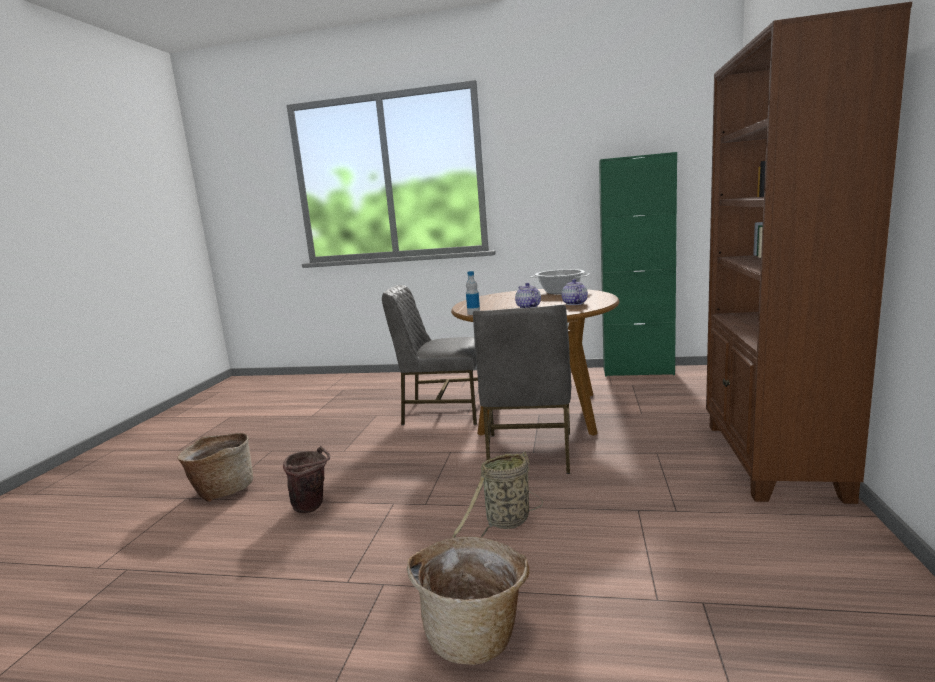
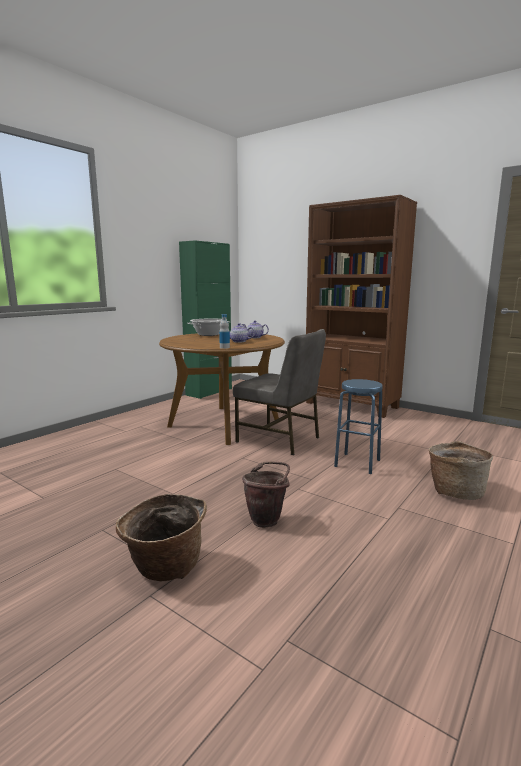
camera: 65 degrees left, 0 degrees up
(442, 412) = (163, 446): grey chair -> none
(505, 523) = (357, 463): basket -> blue stool

